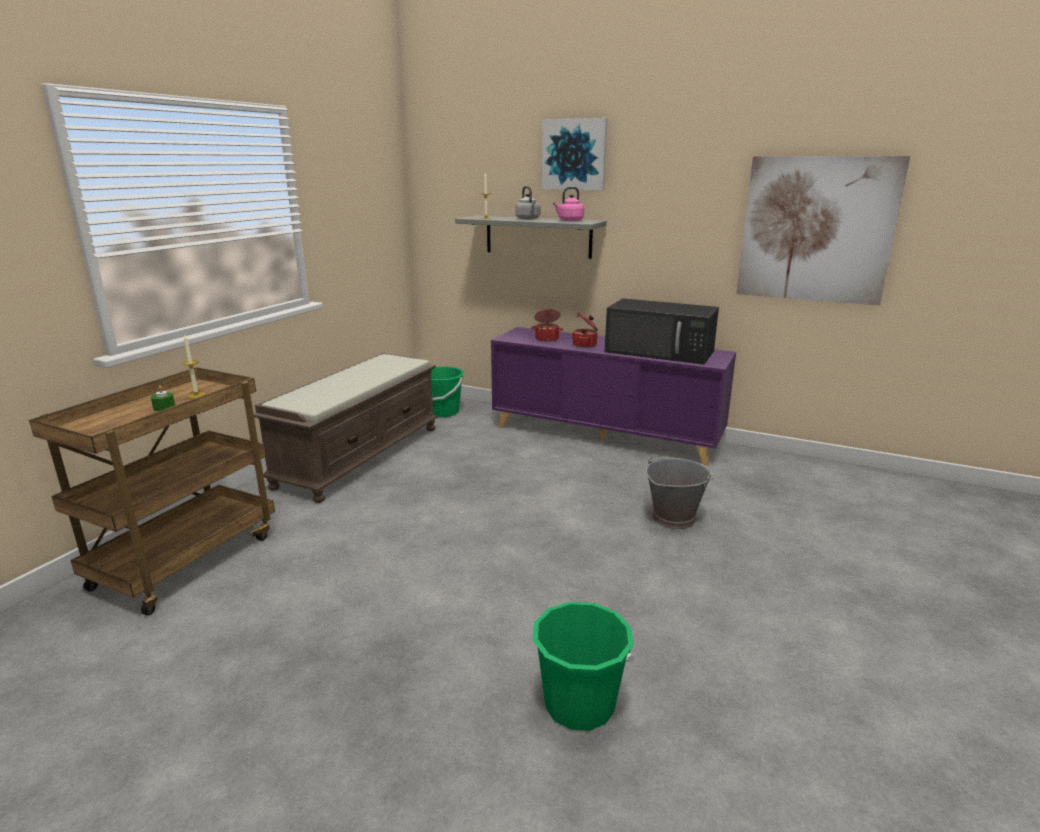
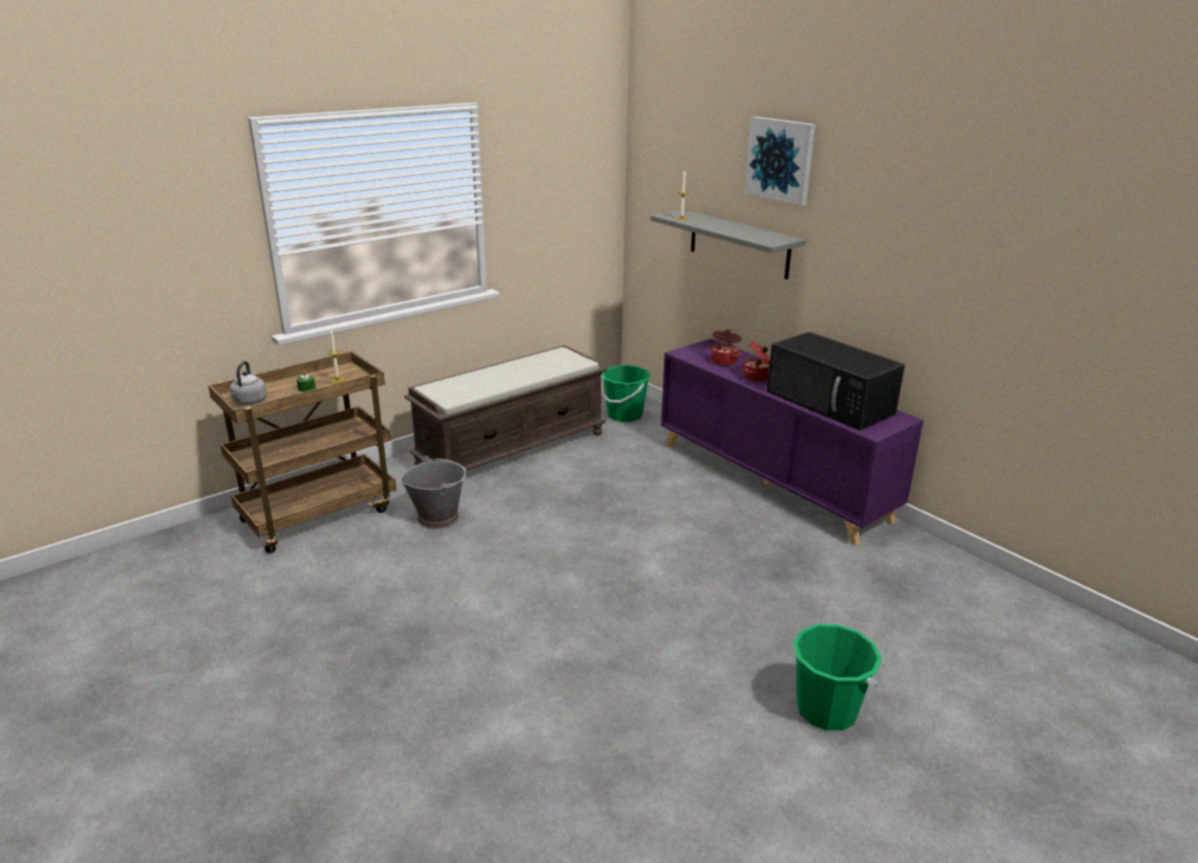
camera: 25 degrees right, 5 degrees up
(528, 219) = (722, 226): grey kettle -> grey kettle (249, 402)
(569, 220) = (761, 235): pink kettle -> none
(579, 704) = (518, 728): green bucket -> green bucket (827, 710)
(673, 517) = (757, 592): grey bucket -> grey bucket (438, 517)
(816, 230) = (1024, 295): picture -> none

